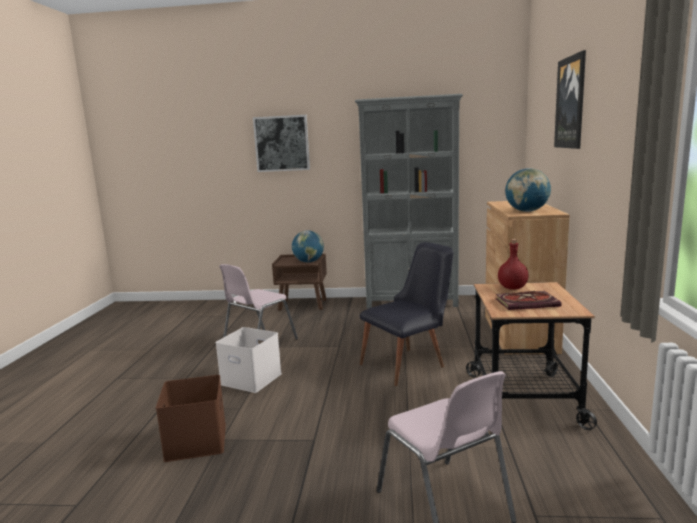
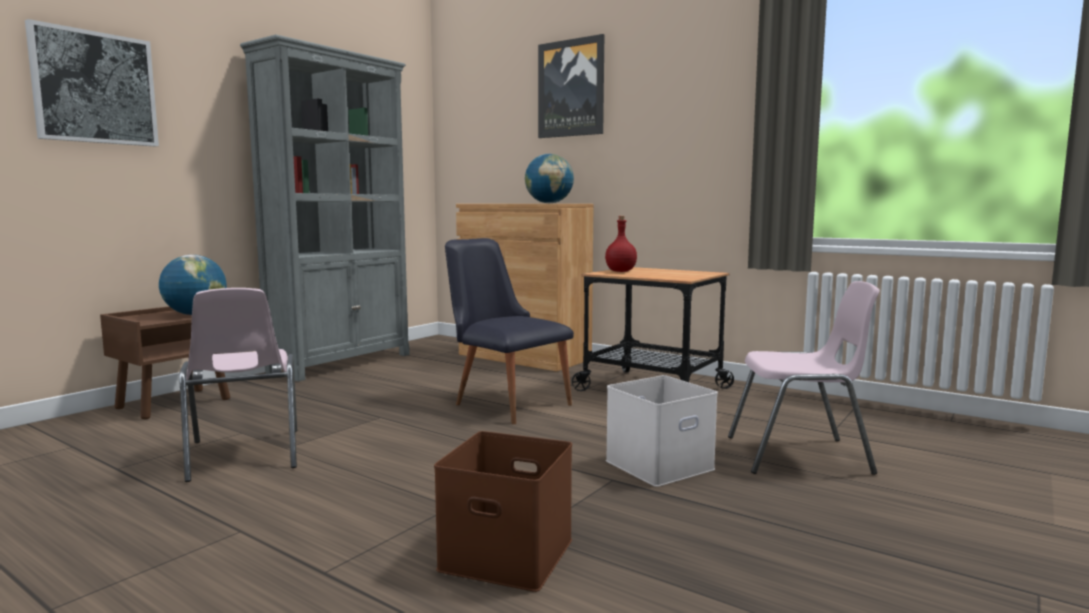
camera: 60 degrees left, 5 degrees down
(252, 378) = (367, 481): white storage box -> white storage box (659, 464)
(409, 364) = (505, 402): black chair -> black chair turned 45 degrees counterclockwise
(528, 303) = (670, 274): book -> none

